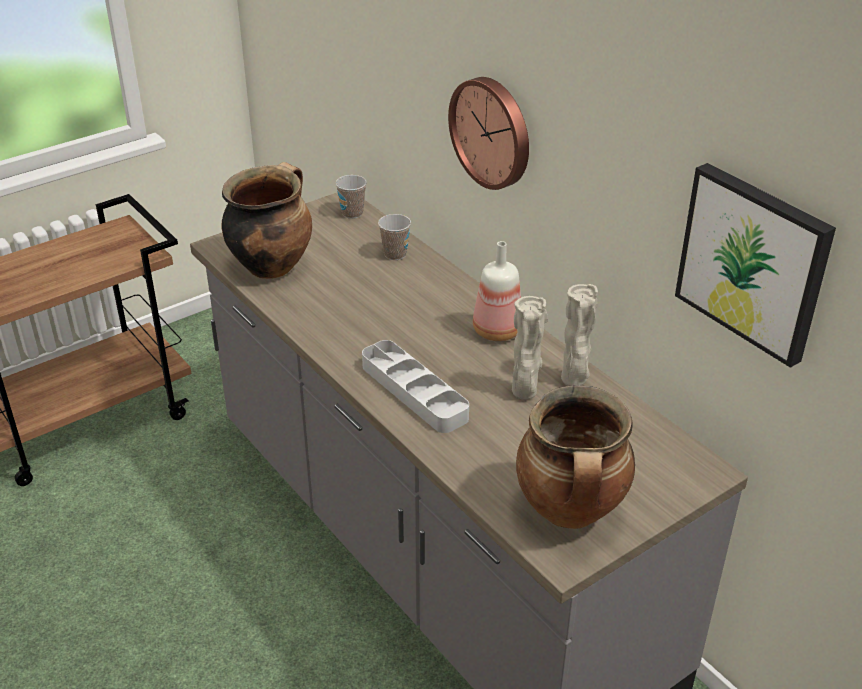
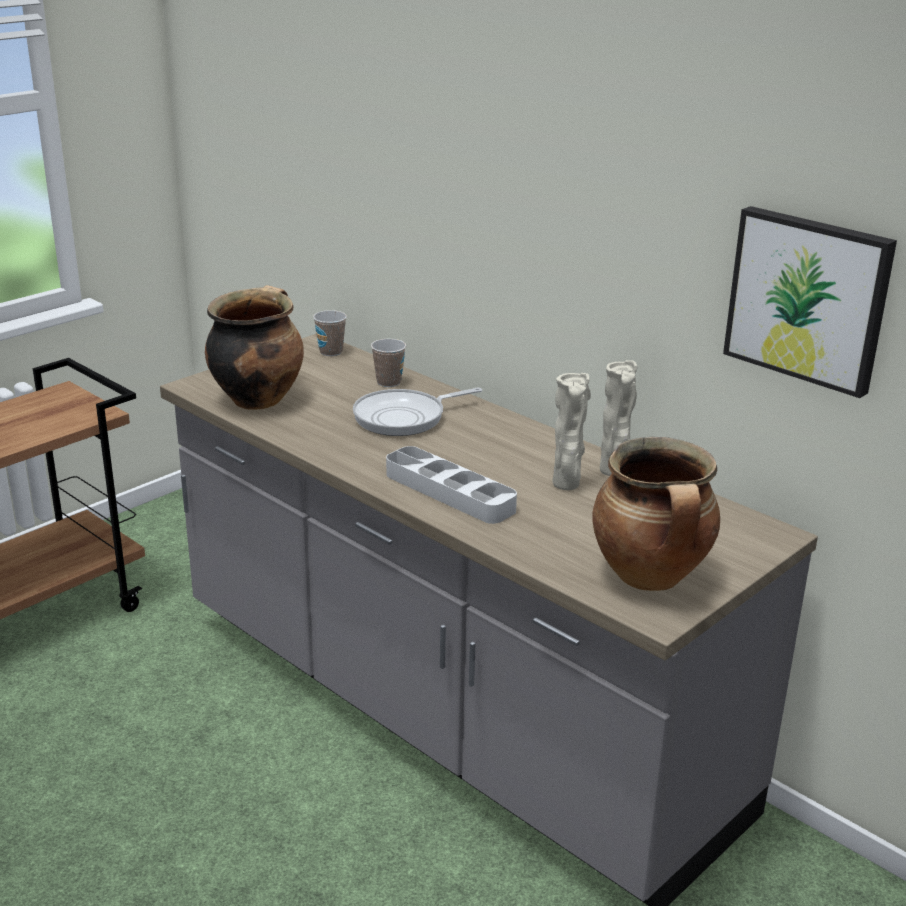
camera: 10 degrees left, 10 degrees down
(398, 299) = (404, 418): none -> frying pan
(493, 132) = (498, 230): wall clock -> none
(497, 332) = (520, 438): bottle -> none

